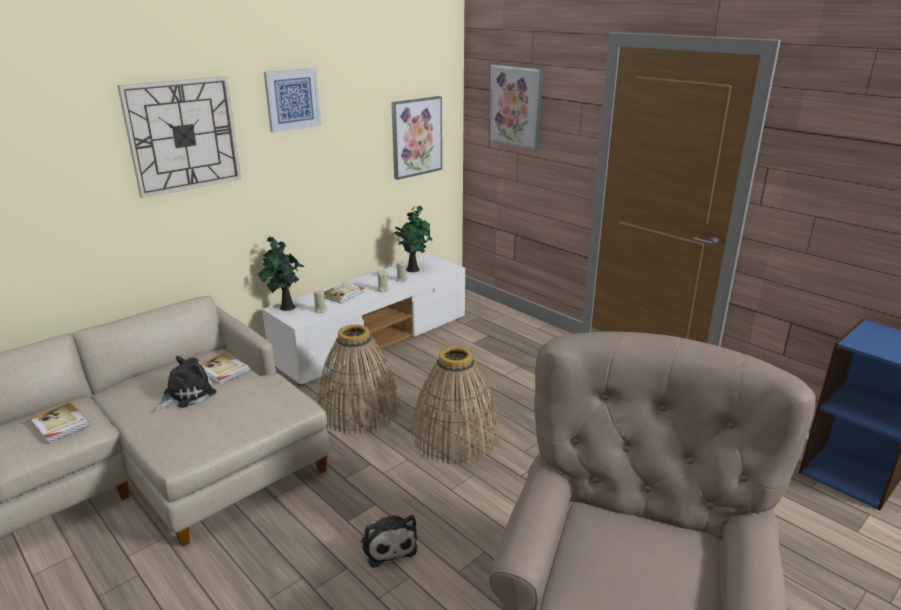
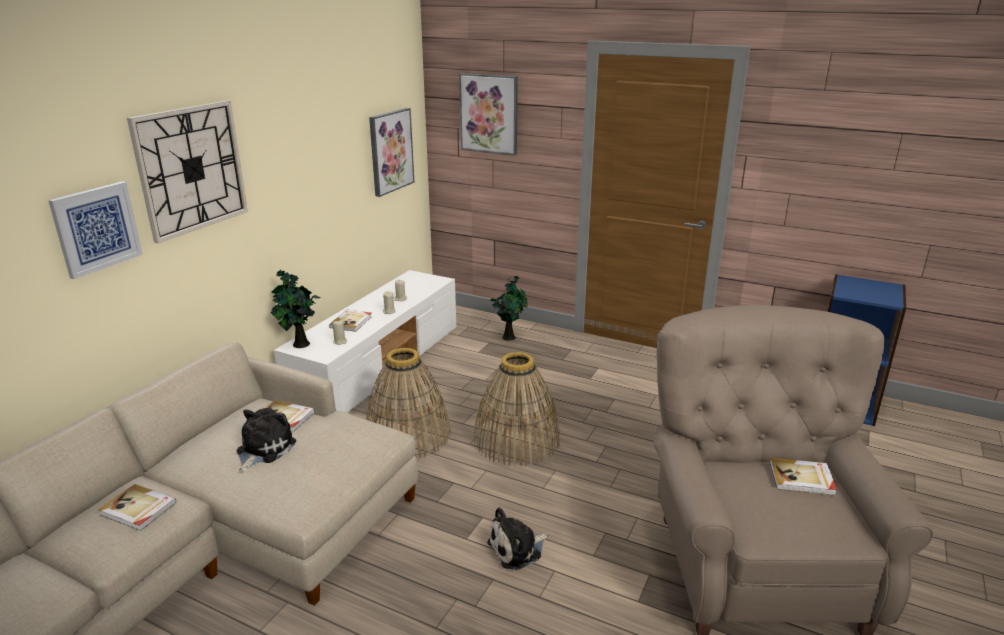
camera: 20 degrees left, 0 degrees up
(292, 99) = (286, 121): picture -> picture (96, 228)
(388, 545) = (517, 549): plush toy -> plush toy turned 105 degrees clockwise
(413, 269) = (405, 287): potted plant -> potted plant (509, 336)
(673, 549) = (802, 479): none -> book

